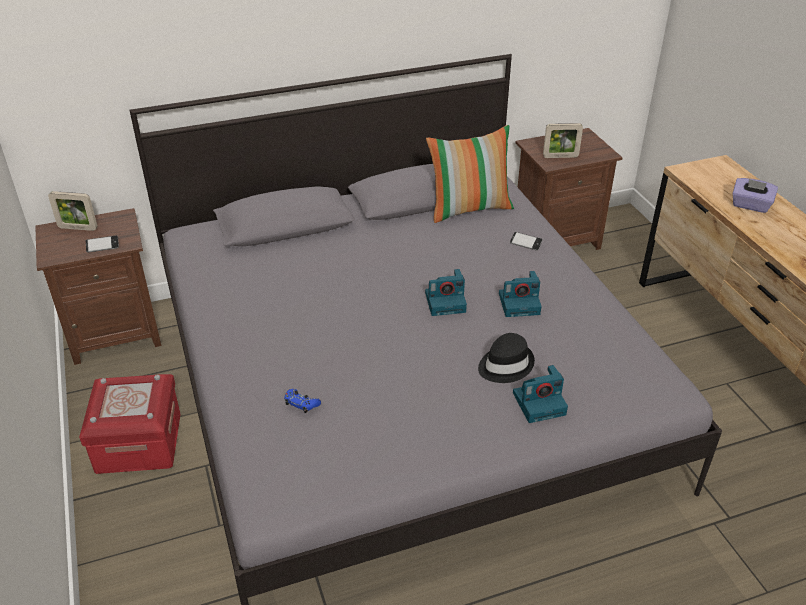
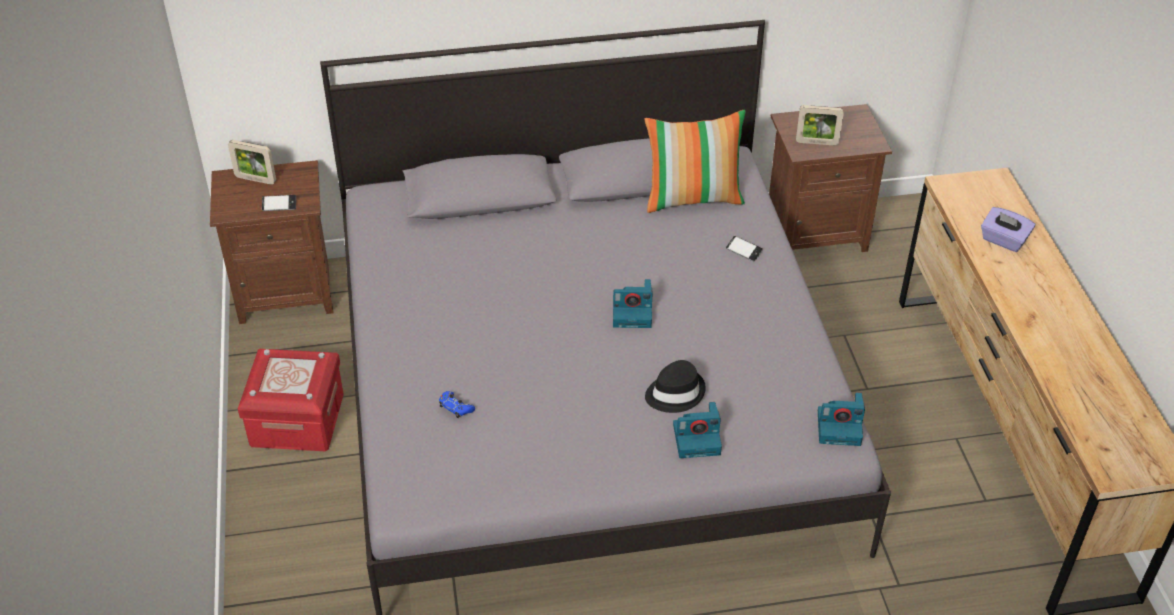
camera: 10 degrees right, 5 degrees up
(520, 303) = (713, 324): camera -> camera (840, 427)

